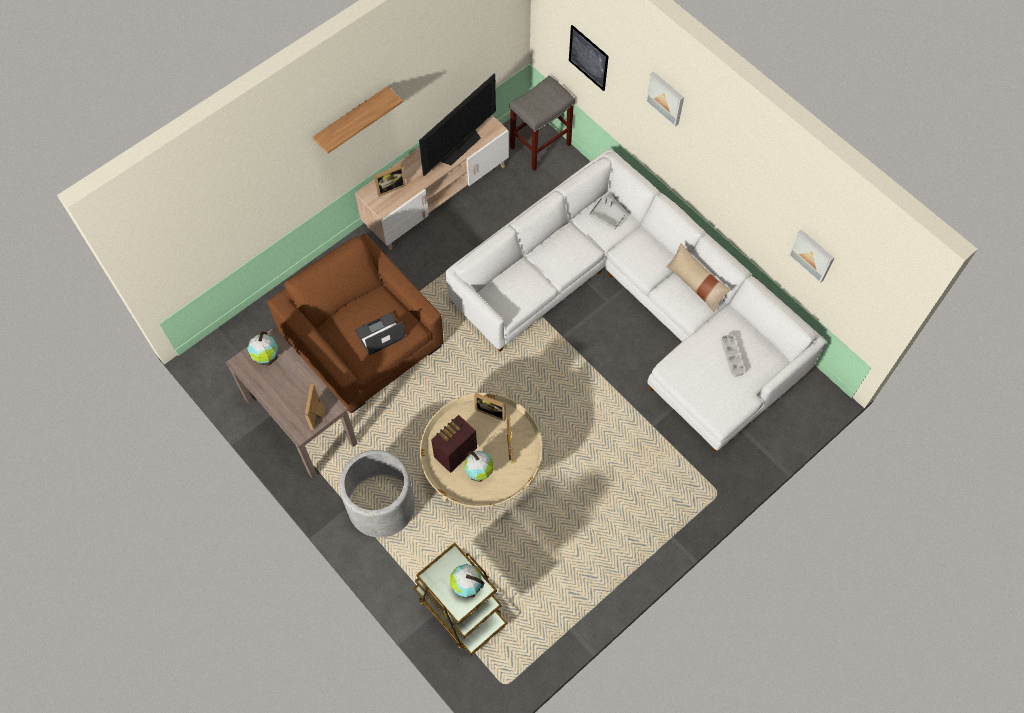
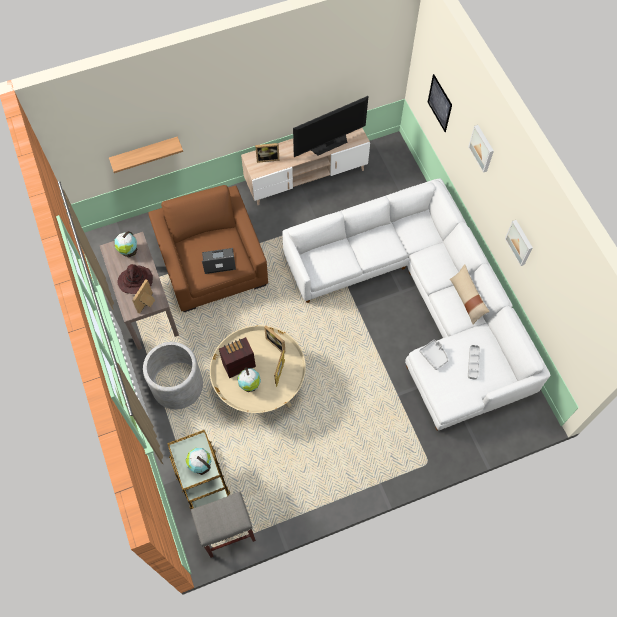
camera: 20 degrees right, 0 degrees up
(291, 391) = (135, 281): none -> brown hat
(352, 119) = (245, 97): shelf -> shelf (145, 153)
(540, 145) = (396, 162): grey stool -> grey stool (228, 531)
(607, 215) = (420, 227): grey tray -> grey tray (434, 356)
(812, 254) = (555, 303): picture -> picture (520, 242)

